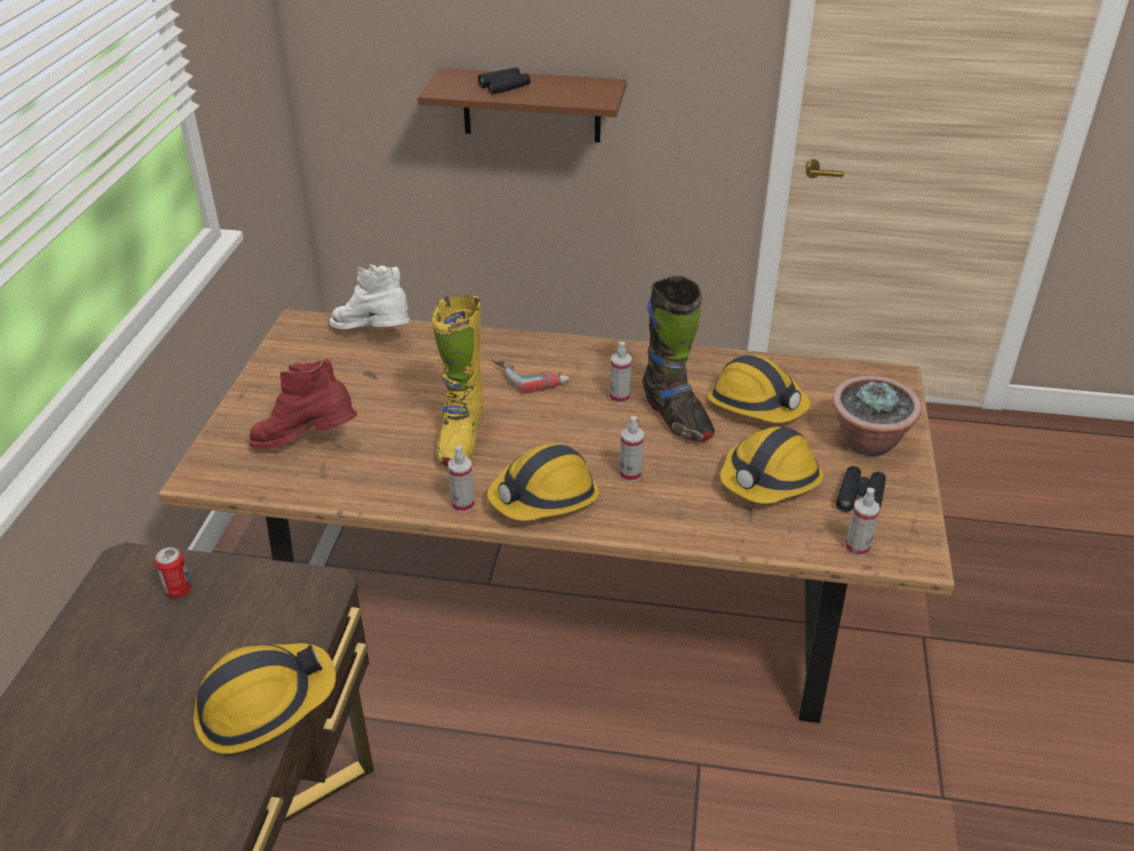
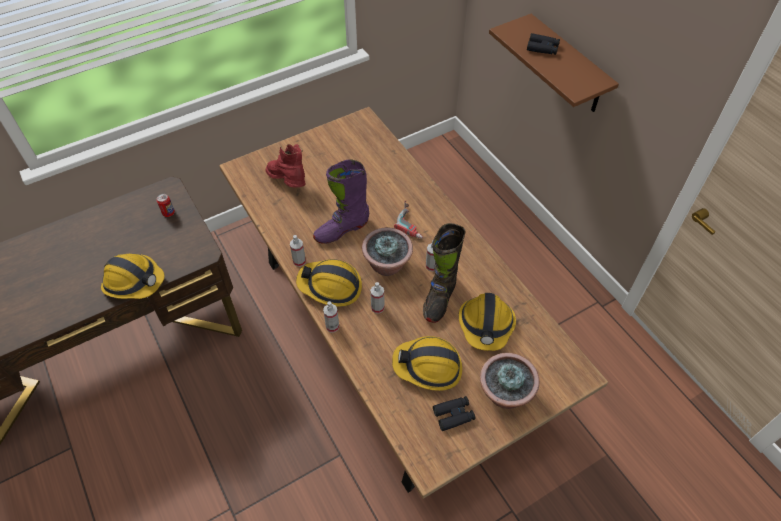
camera: 50 degrees right, 15 degrees up
(374, 336) = (382, 148): white boot -> none
(461, 438) = (342, 229): yellow boot -> purple boot
(572, 431) = (387, 265): none -> potted plant
(857, 548) = (411, 435): spray bottle -> spray bottle (332, 326)

